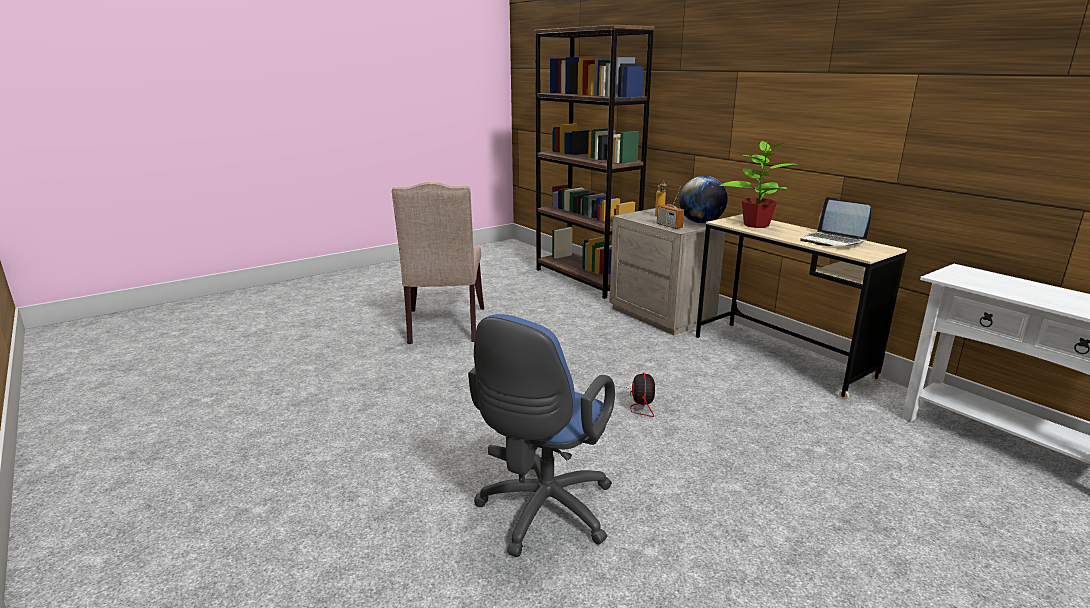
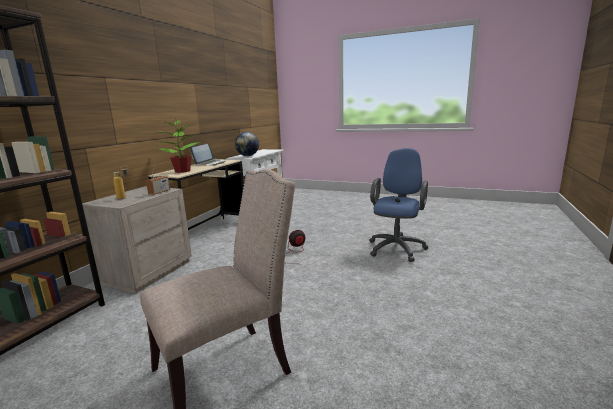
camera: 120 degrees left, 5 degrees down
(542, 514) = (397, 247): blue office chair -> blue office chair turned 60 degrees counterclockwise
(701, 223) = (144, 189): globe -> globe (248, 156)

